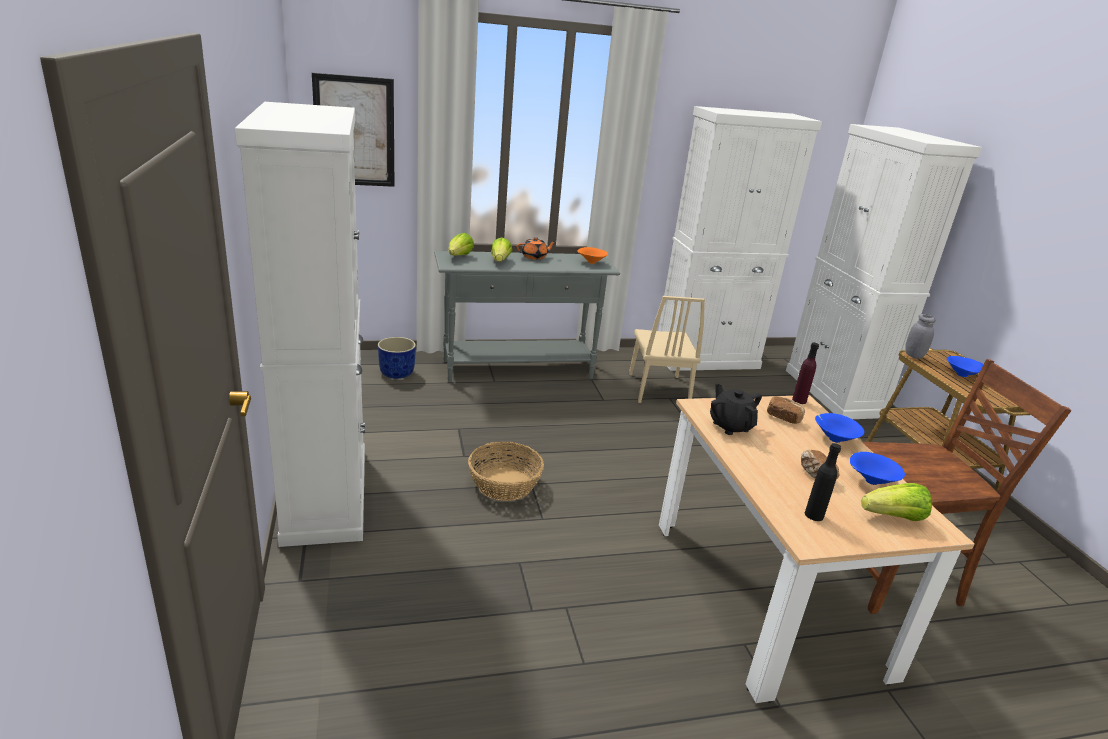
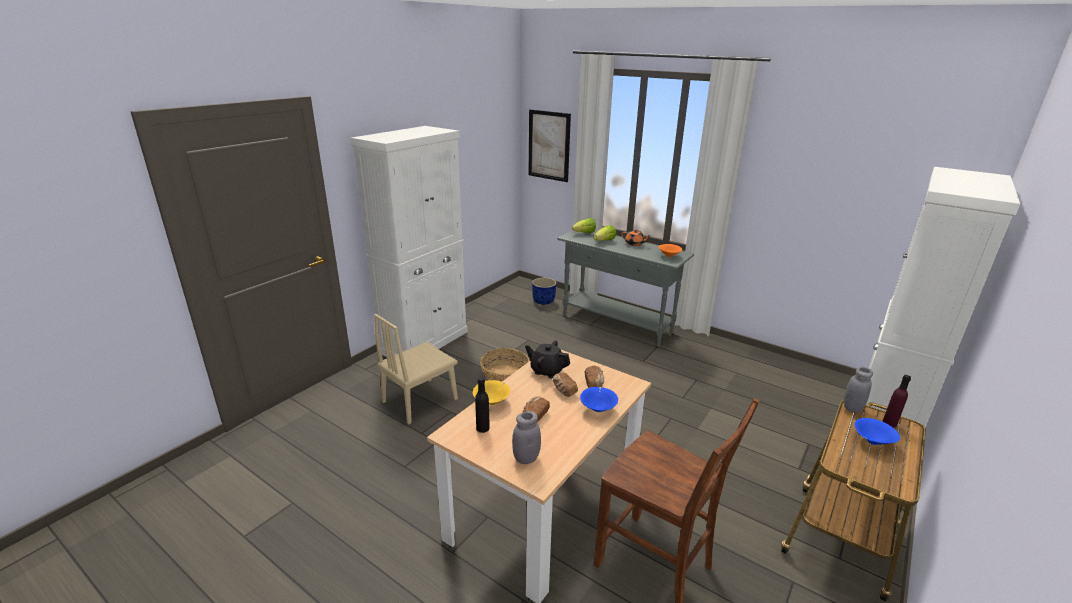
camera: 50 degrees right, 0 degrees up
(658, 389) = (698, 371): beige chair -> beige chair (420, 400)
(706, 359) = (784, 369): white cabinet -> none
(730, 426) = (547, 371): black teapot -> black teapot turned 90 degrees counterclockwise
(763, 484) = (492, 402): none -> yellow bowl
(781, 437) = (563, 390): none -> bread
(799, 400) = (632, 381): purple bottle -> purple bottle (889, 423)
(870, 481) = (561, 437): blue bowl -> none
(894, 517) = (526, 458): lettuce -> grey jar

